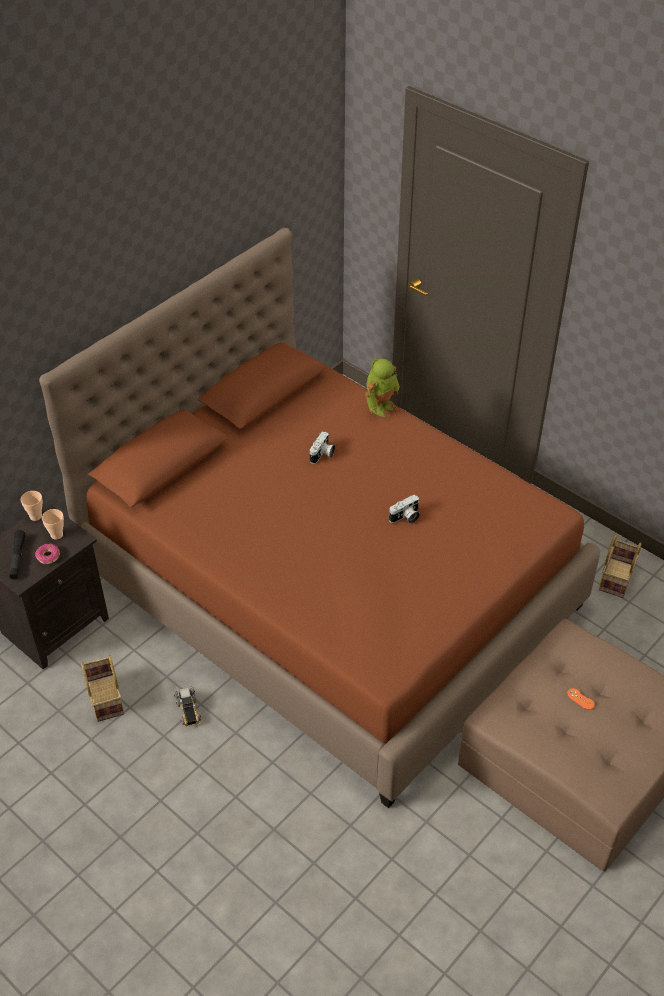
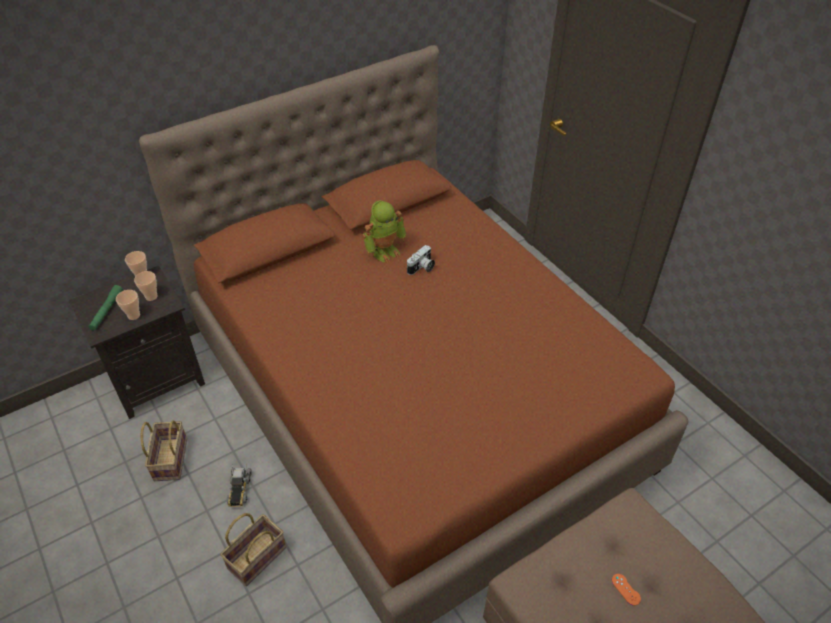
camera: 15 degrees right, 0 degrees up
(17, 558) = (107, 311): black flashlight -> green flashlight
(48, 557) = (134, 315): donut -> cup
(381, 406) = (494, 233): toy robot -> toy robot (385, 251)
(406, 517) = (482, 346): camera -> none
(616, 577) = (703, 448): basket -> basket (257, 556)

